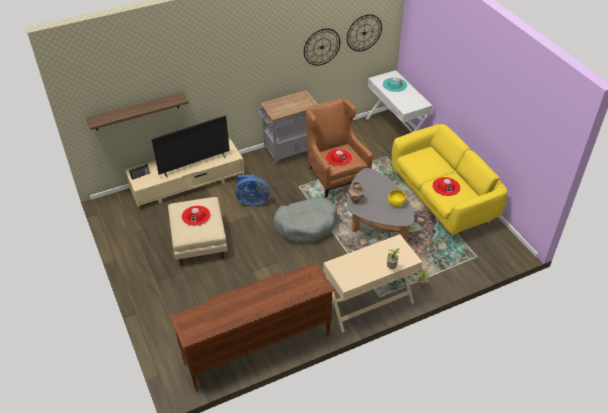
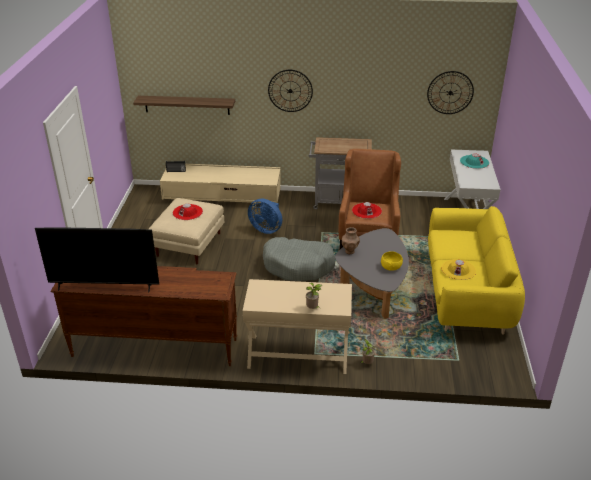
camera: 30 degrees right, 10 degrees down
(194, 165) = (229, 177): television -> television (105, 287)
(322, 47) = (396, 94): wall clock -> wall clock (290, 91)
(446, 186) = (458, 269): red hat -> yellow hat

